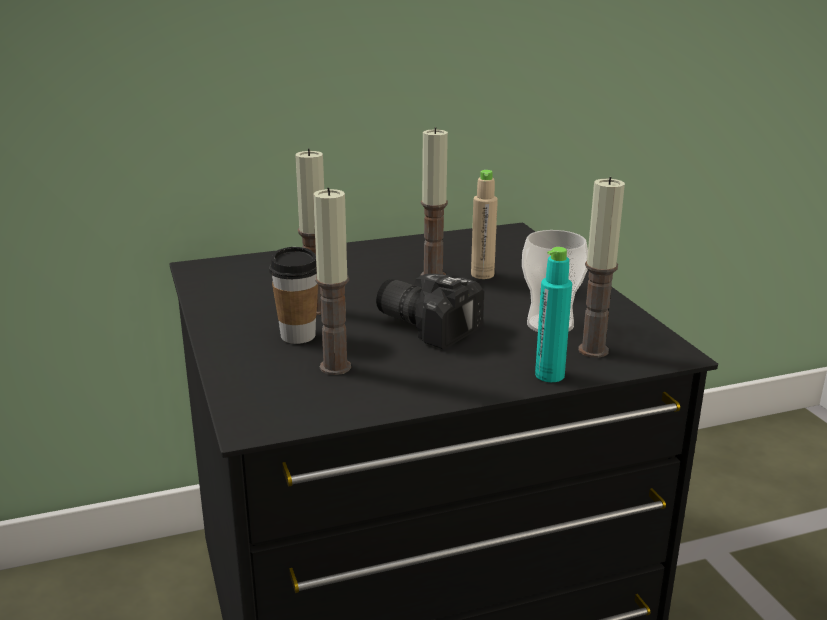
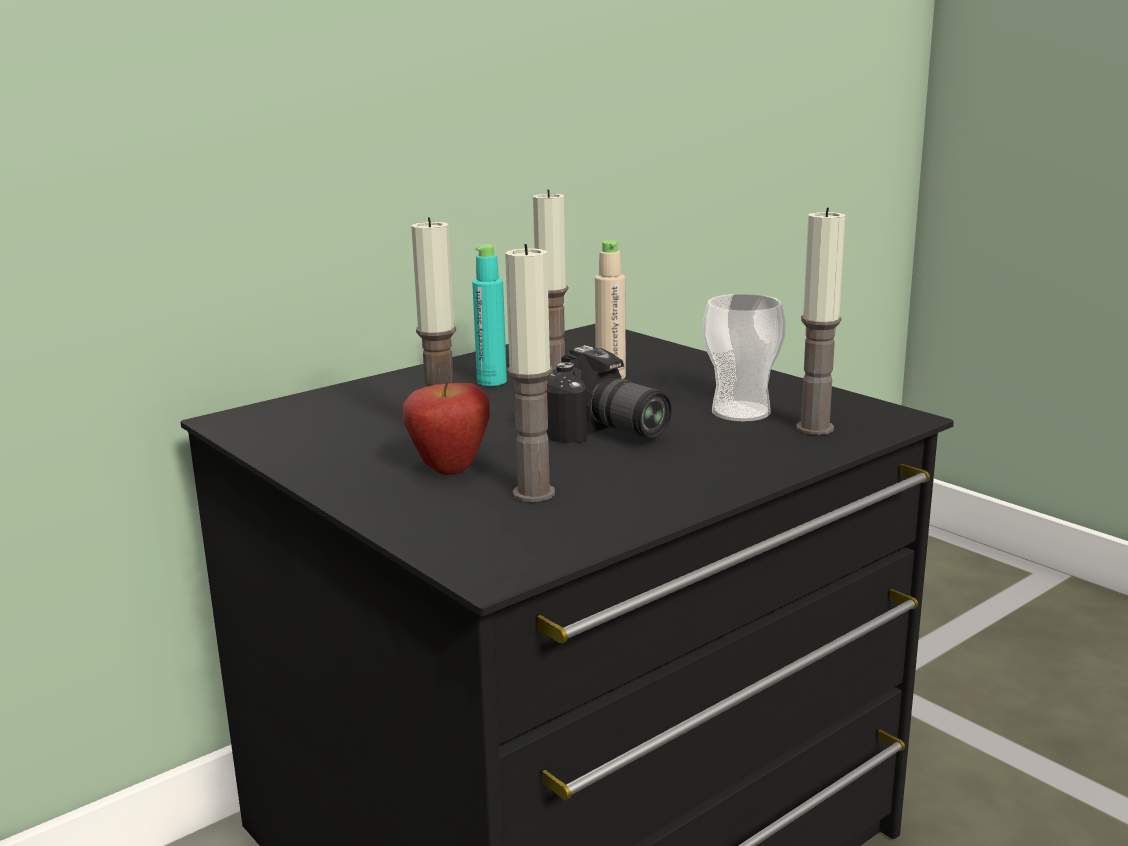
camera: 20 degrees left, 5 degrees down
(298, 336) = (450, 470): cup -> apple
(429, 325) = (602, 433): camera -> camera turned 150 degrees counterclockwise
(549, 375) = (794, 459): turquoise bottle -> turquoise bottle (492, 381)

